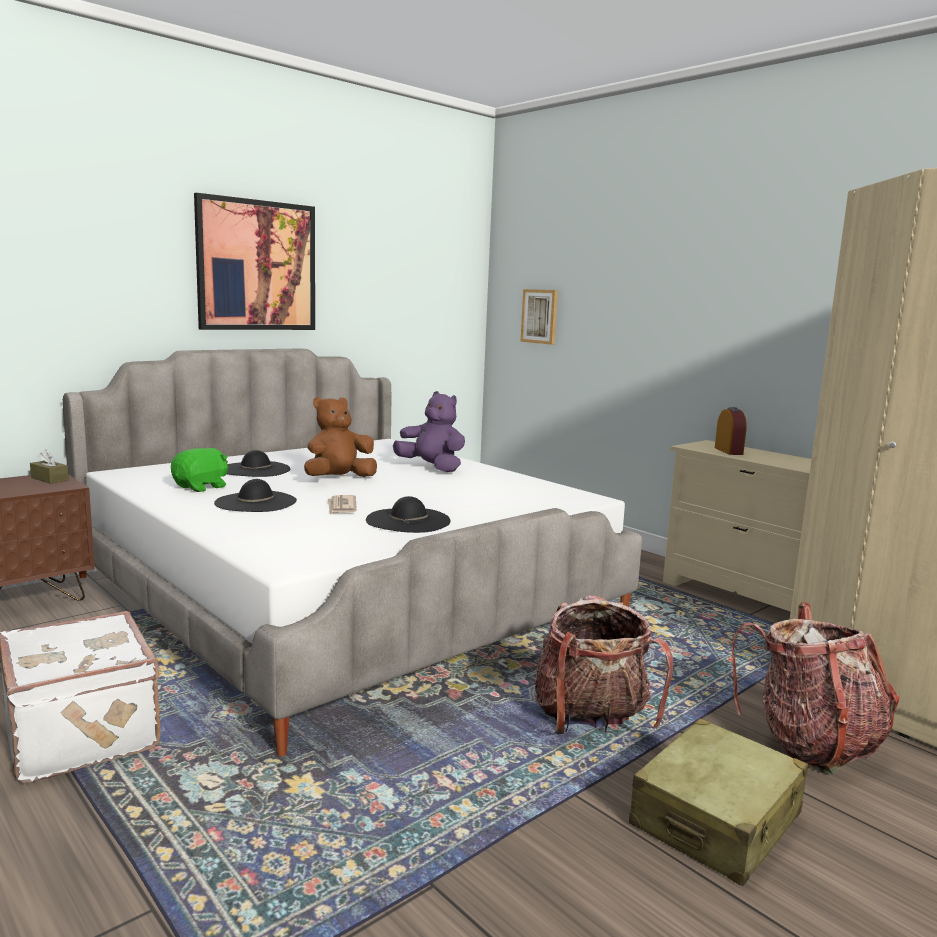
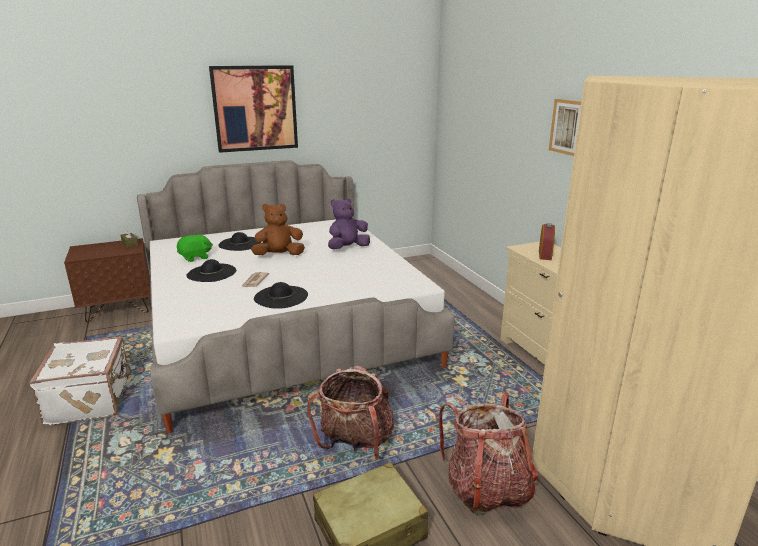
camera: 20 degrees right, 10 degrees up
(432, 468) = (347, 248): purple plush toy -> purple plush toy turned 90 degrees counterclockwise
(540, 316) = (461, 133): picture -> picture (568, 127)

